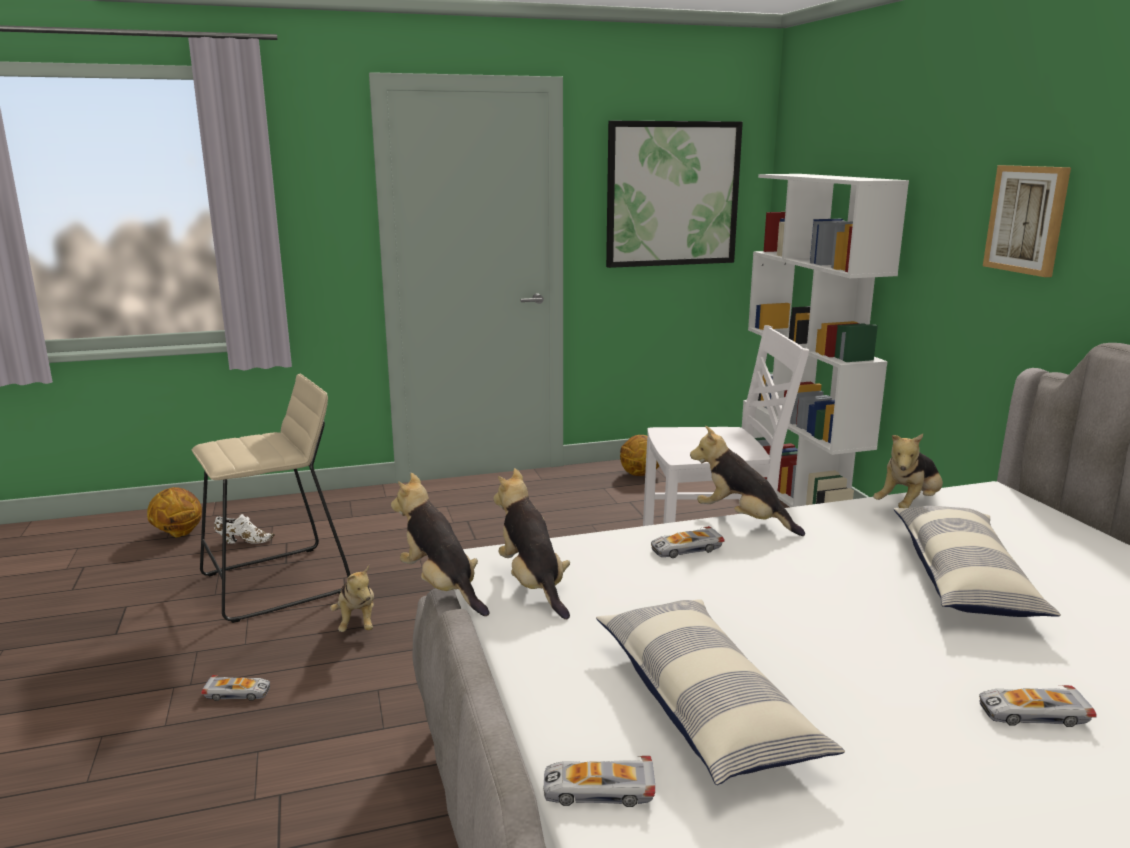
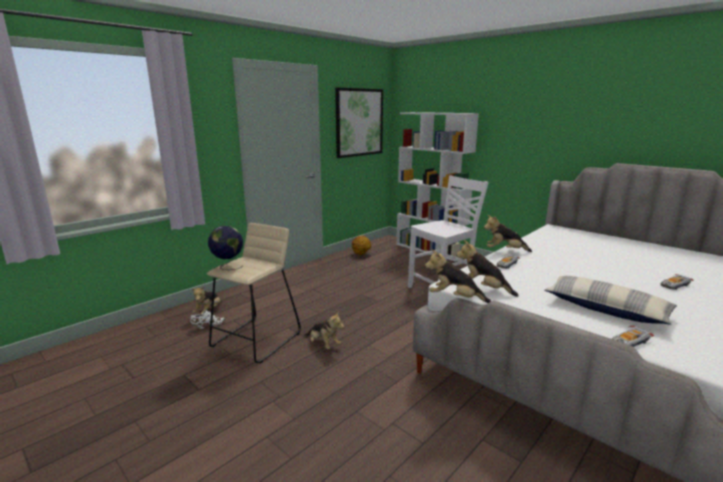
camera: 30 degrees left, 0 degrees up
(178, 534) = (160, 332): basketball -> none
(225, 443) = (228, 266): none -> globe
(238, 693) = (310, 391): toy car -> none
(908, 506) = (541, 236): plush toy -> plush toy (208, 311)
(963, 579) = (594, 254): pillow -> none
(1027, 219) = (540, 126): picture -> none

